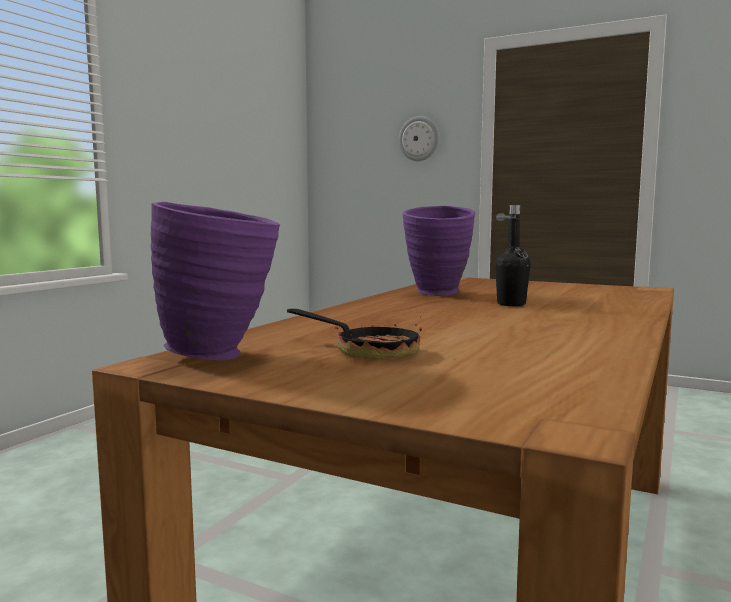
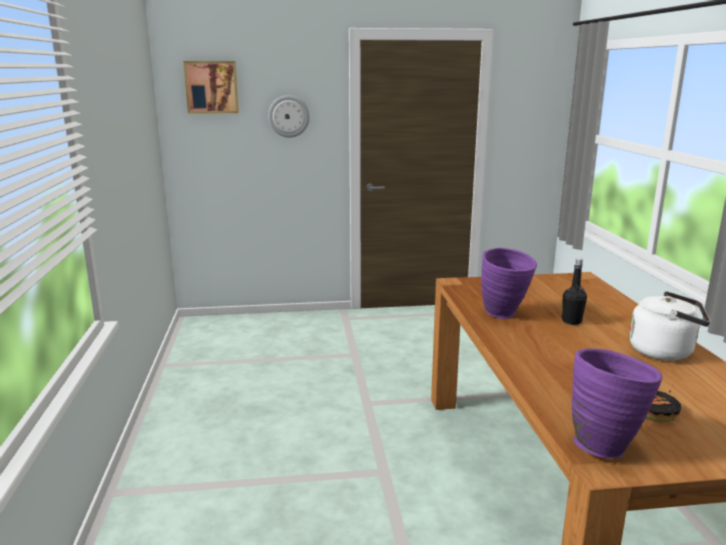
camera: 35 degrees left, 10 degrees up
(351, 113) = (212, 87): none -> picture
(572, 331) = (664, 351): none -> white kettle

